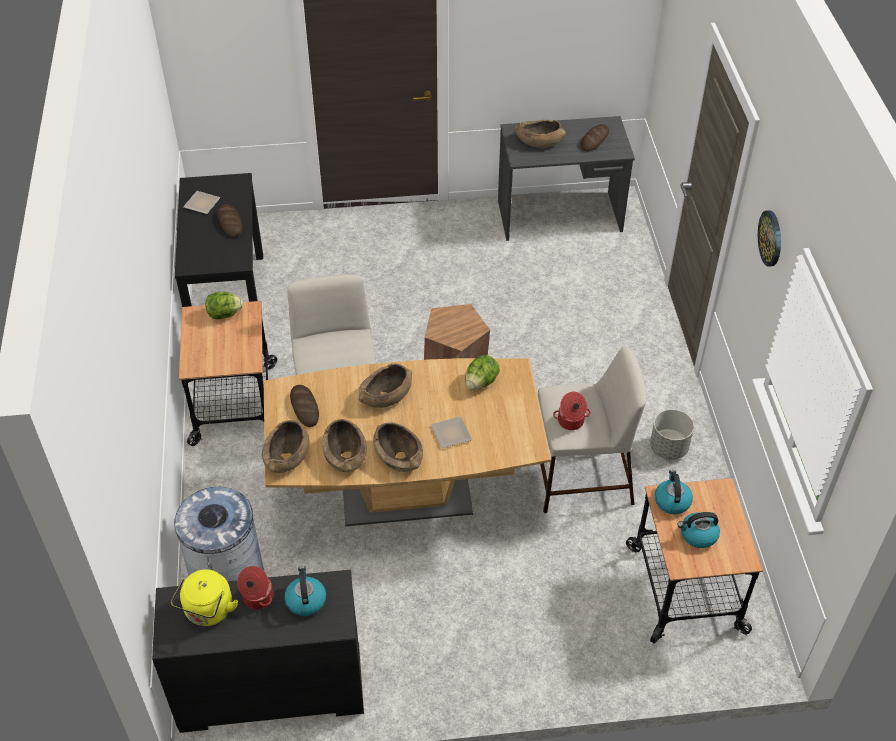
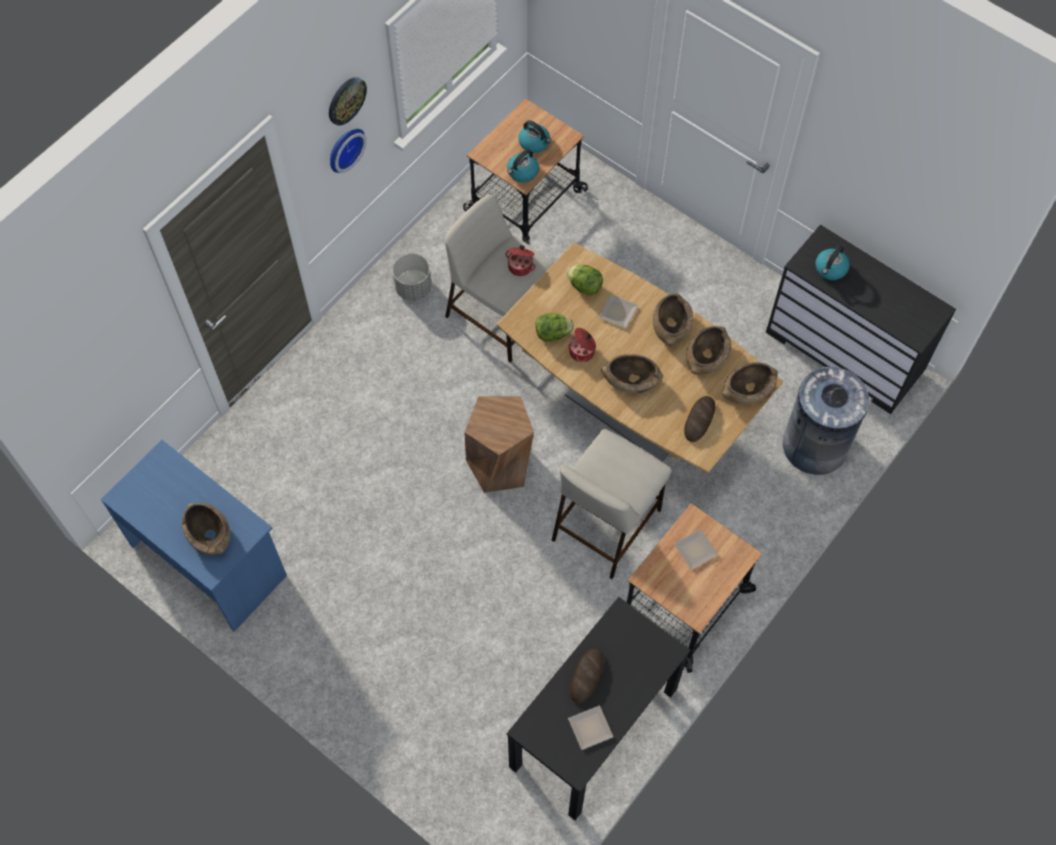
camera: 135 degrees left, 15 degrees up
(208, 612) = (898, 310): yellow kettle -> none
(224, 314) = (671, 591): lettuce -> lettuce (584, 286)
(228, 347) = (697, 550): none -> plate
(257, 597) = (859, 294): cooking pot -> cooking pot (582, 352)
(560, 217) = (209, 559): grey desk -> blue desk
(594, 140) = (162, 490): bread -> none
(754, 277) = (344, 148): none -> wall clock

